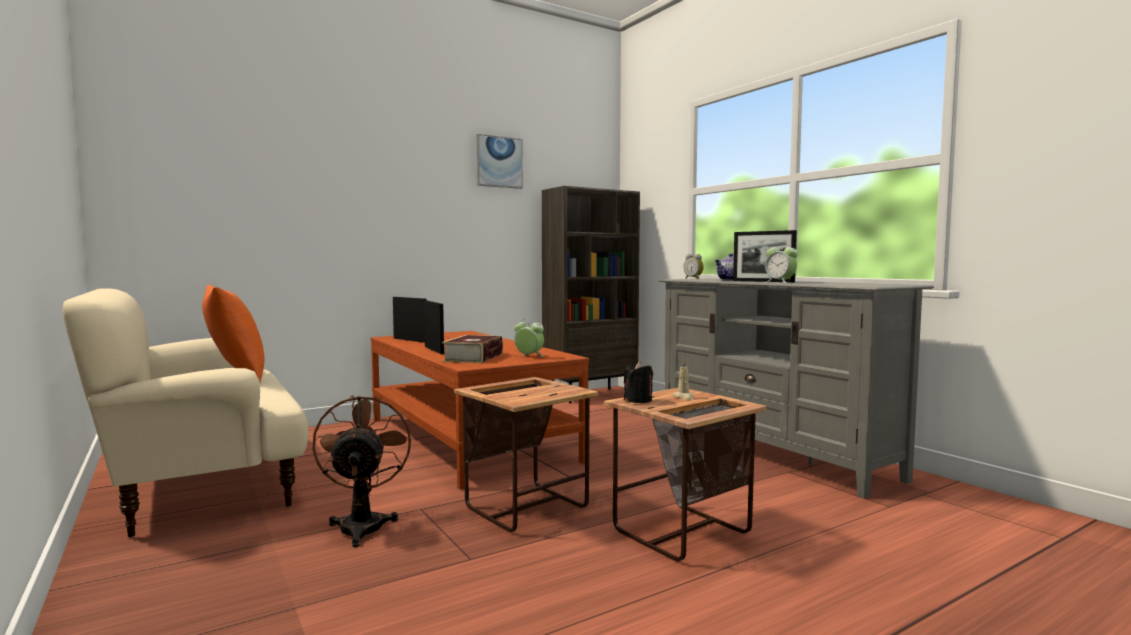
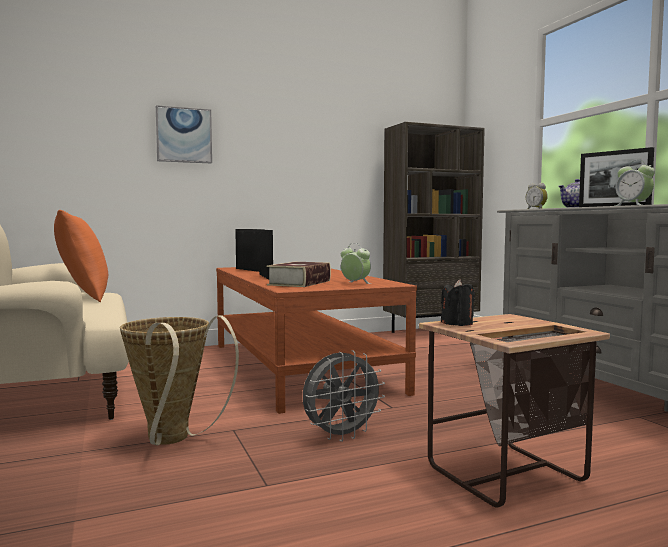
camera: 10 degrees right, 0 degrees up
(363, 524) = (172, 441): brown fan -> basket
(499, 162) = (342, 101): picture -> picture (184, 135)
(528, 507) = (341, 436): side table -> grey fan
(683, 397) = (511, 322): beige candle -> none

